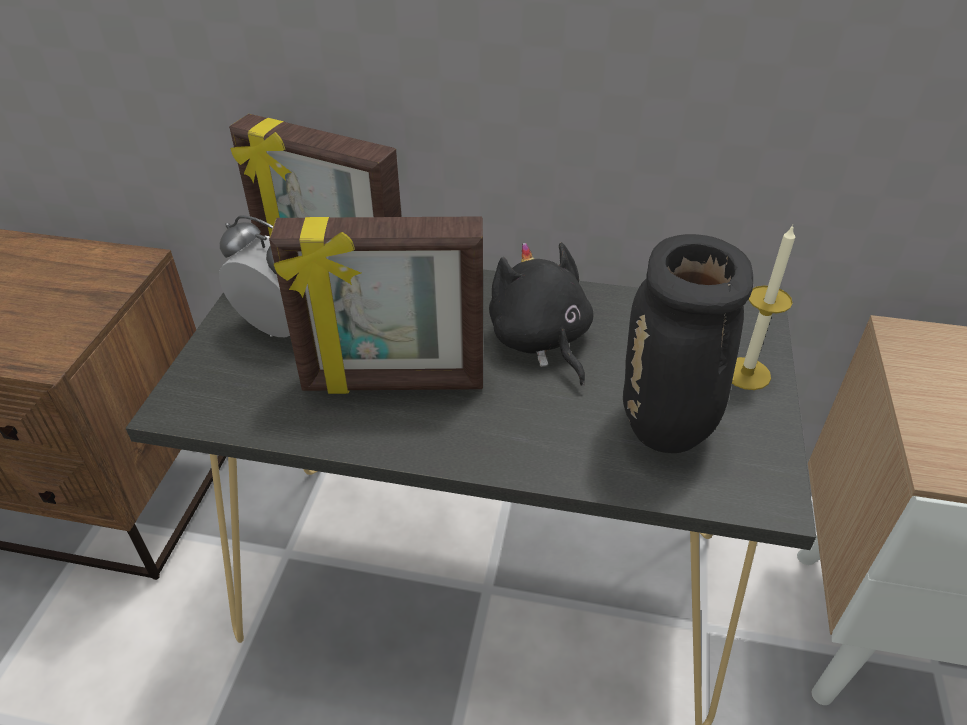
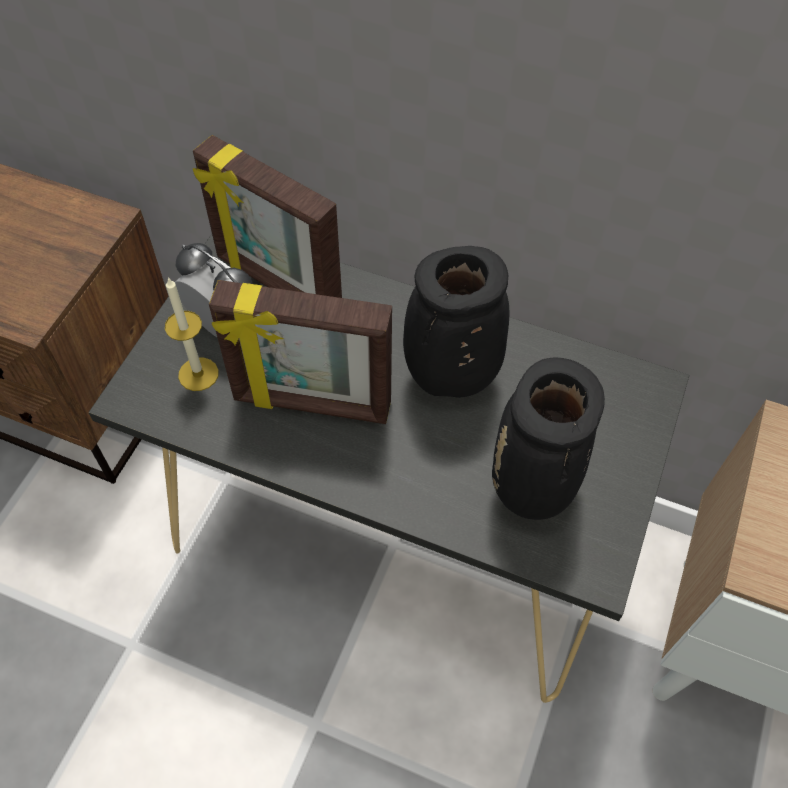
camera: 10 degrees right, 15 degrees up
(541, 341) = (449, 379): black plush toy -> black vase
(746, 373) = (623, 446): candle -> candle (198, 374)

